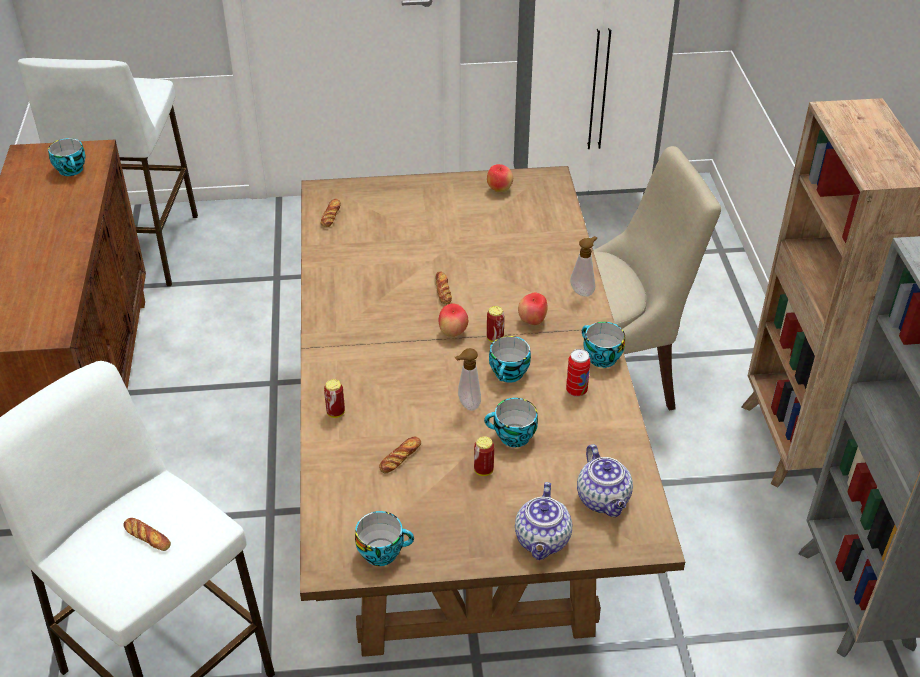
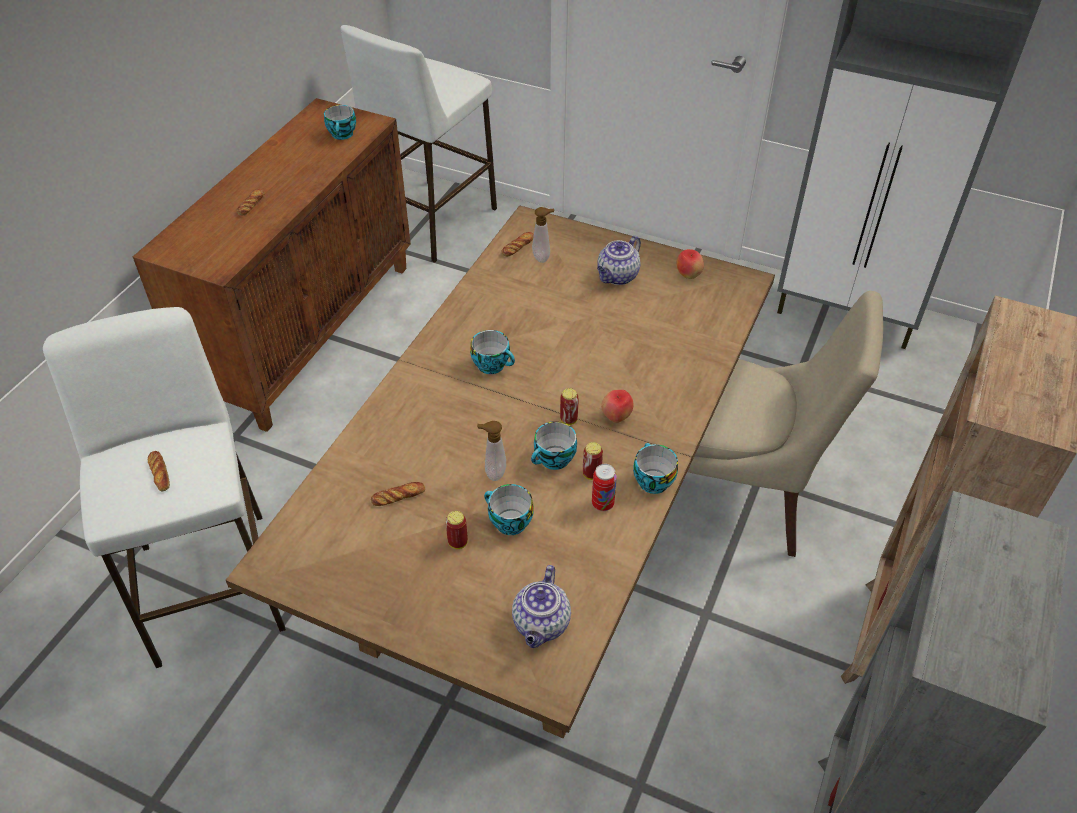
camera: 30 degrees right, 5 degrees up
(335, 413) = (379, 431): can -> can (591, 474)
(383, 551) = (316, 577): cup -> cup (493, 365)
(443, 291) = (558, 354): bread -> bread (251, 204)
(453, 333) = (535, 398): apple -> none
(543, 541) = (455, 636): teapot -> teapot (617, 277)
(583, 291) = (689, 407): soap dispenser -> soap dispenser (543, 257)

